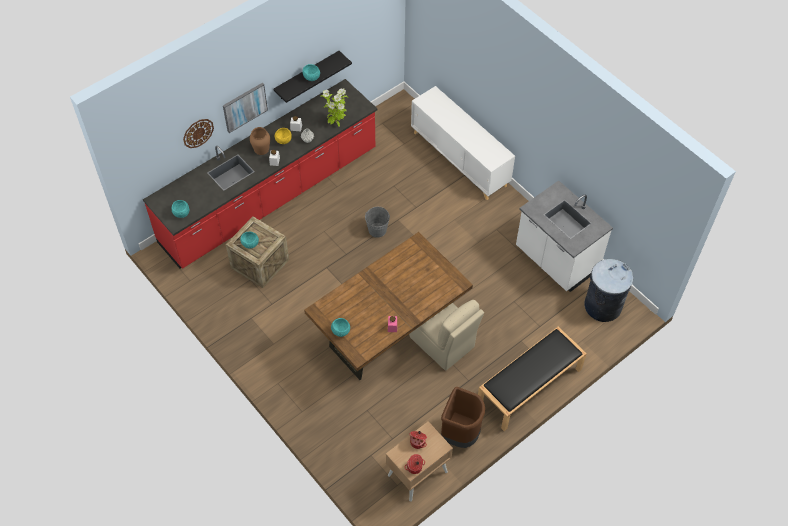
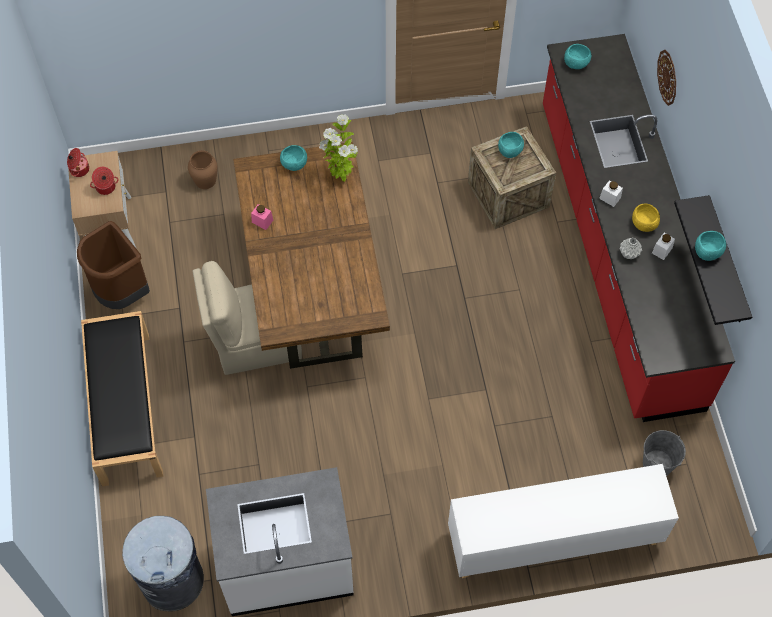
camera: 120 degrees right, 5 degrees up
(244, 107) = (692, 149): picture -> none
(261, 149) = (642, 191): brown vase -> brown vase (205, 180)
(336, 124) = (642, 305): potted plant -> potted plant (341, 175)
(377, 230) = (483, 355): grey bucket -> grey bucket (657, 464)

